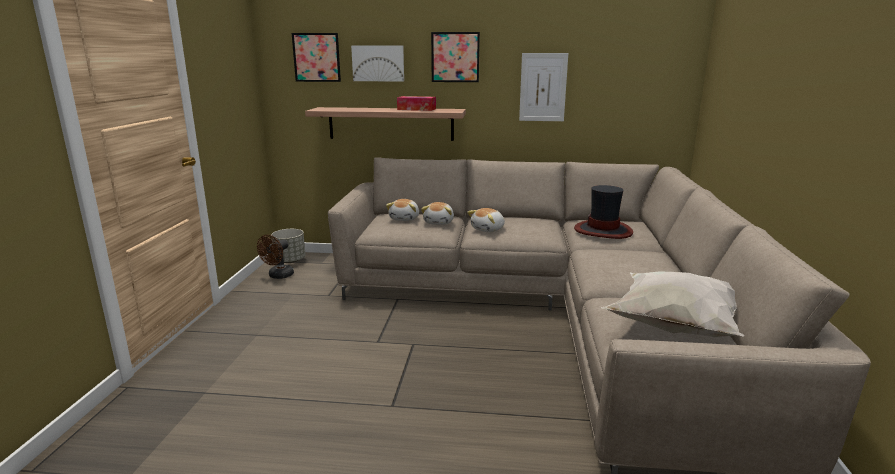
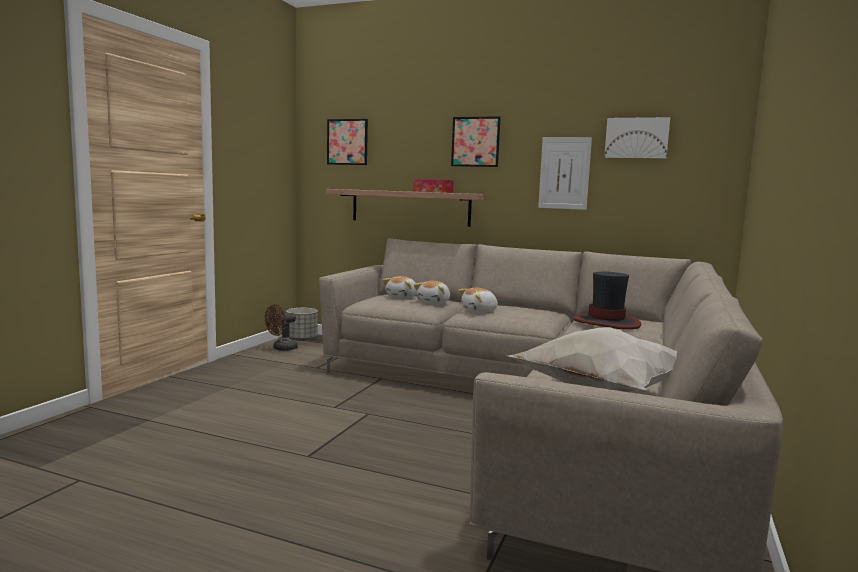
camera: 15 degrees right, 10 degrees down
(378, 63) = (402, 147): picture -> picture (636, 138)

